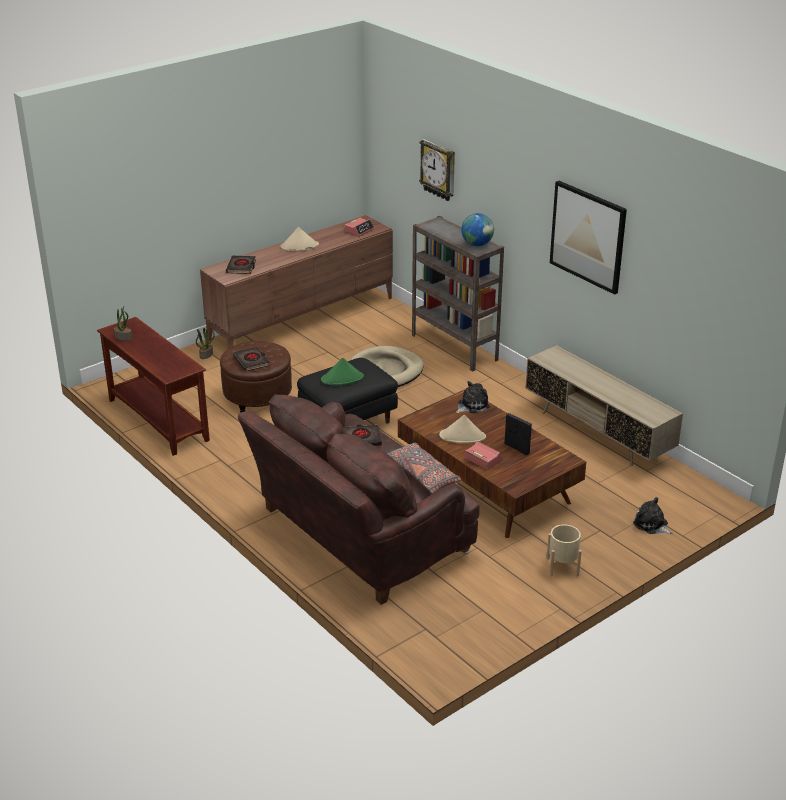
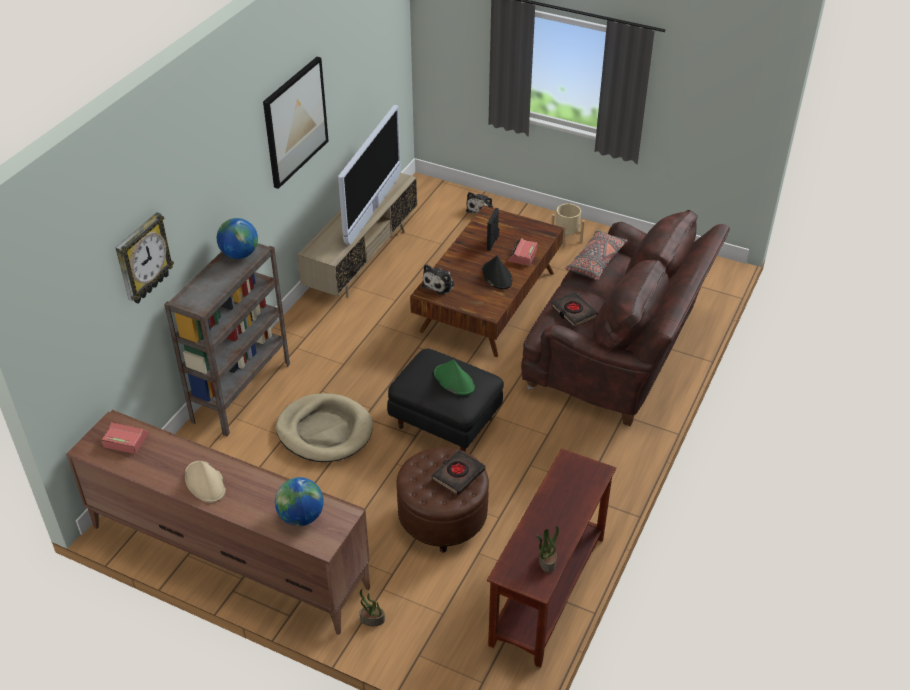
camera: 115 degrees left, 10 degrees up
(241, 267) = (301, 517): black book -> globe
(462, 436) = (496, 276): beige hat -> black hat
(471, 405) = (439, 284): plush toy -> plush toy turned 90 degrees counterclockwise
(605, 392) = (373, 209): none -> television

